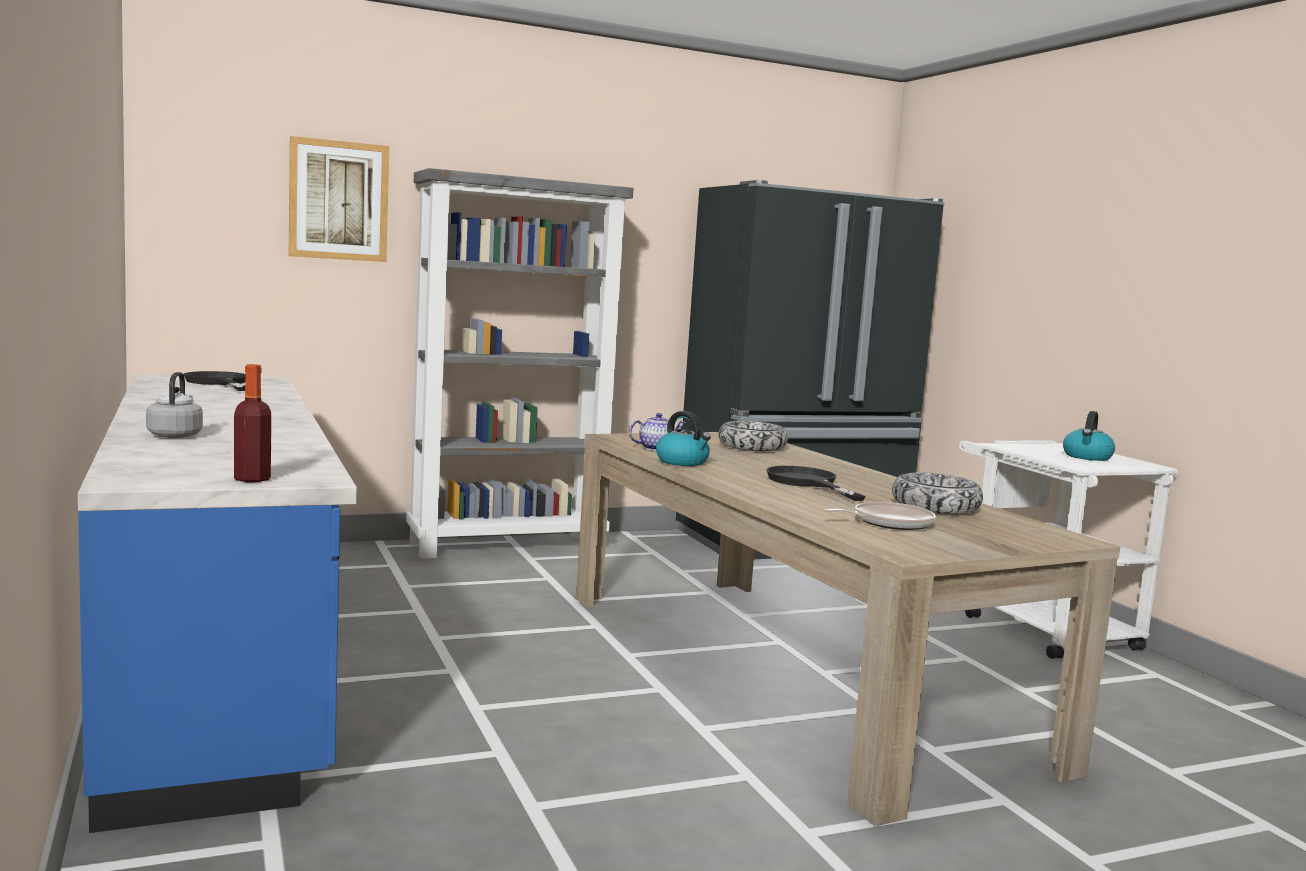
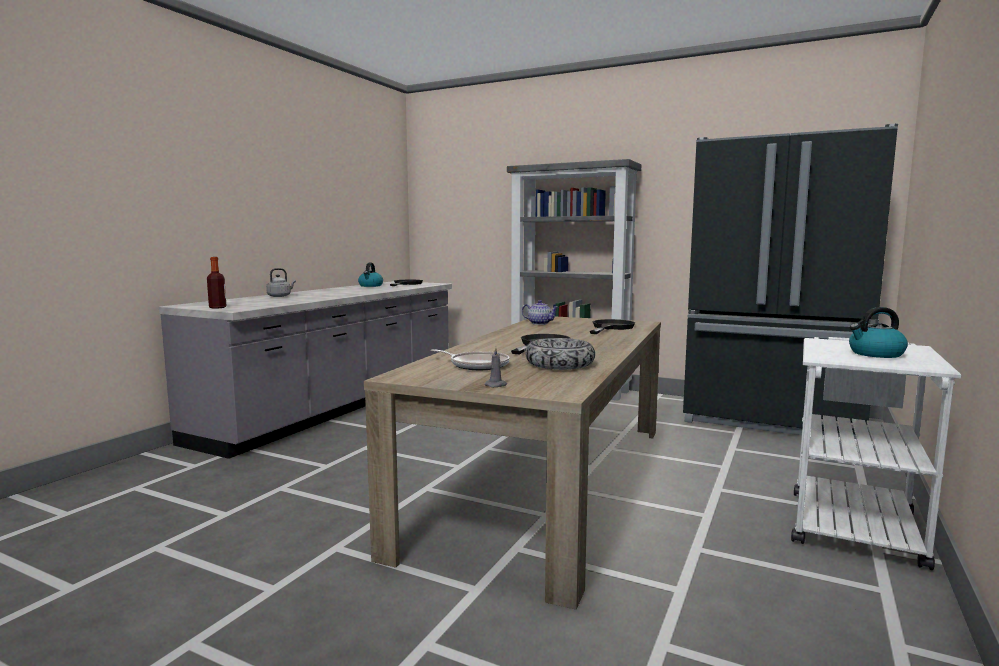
camera: 50 degrees right, 0 degrees up
(217, 656) = (339, 405): blue counter -> grey counter
(339, 200) = (491, 191): picture -> none
(683, 462) = (519, 329): kettle -> kettle (370, 286)
(751, 447) = (610, 328): bowl -> black frying pan
(1008, 543) = (496, 385): none -> grey candle

